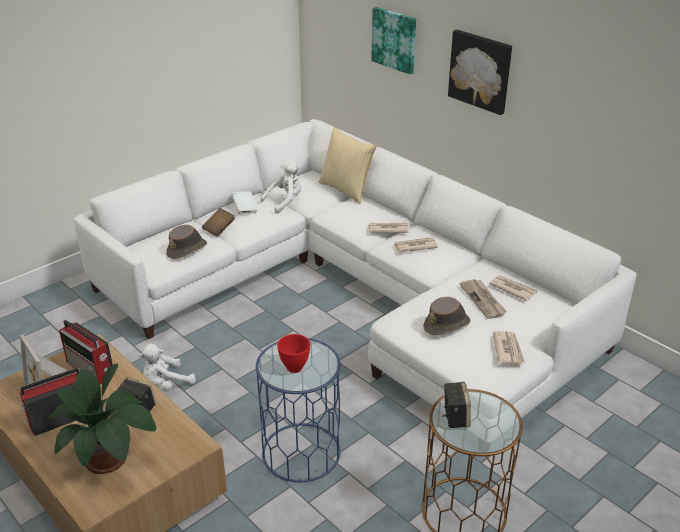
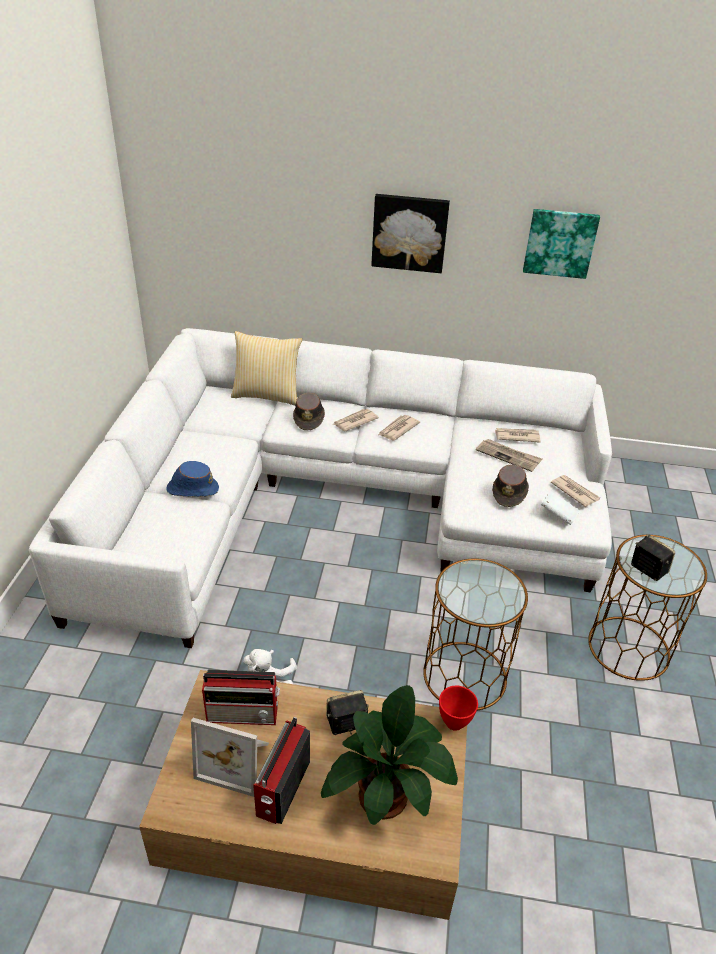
camera: 40 degrees left, 5 degrees up
(187, 249) = (188, 527): brown hat -> brown hat (309, 418)
(219, 229) = (192, 489): brown book -> blue hat
(245, 209) = (193, 456): white book -> white book (558, 515)
(285, 202) = (224, 431): white plush toy -> none
(294, 367) = (483, 595): red bowl -> red bowl (453, 722)
(301, 452) = (464, 675): blue side table -> brown side table
(395, 39) = (287, 217): picture -> picture (560, 243)

